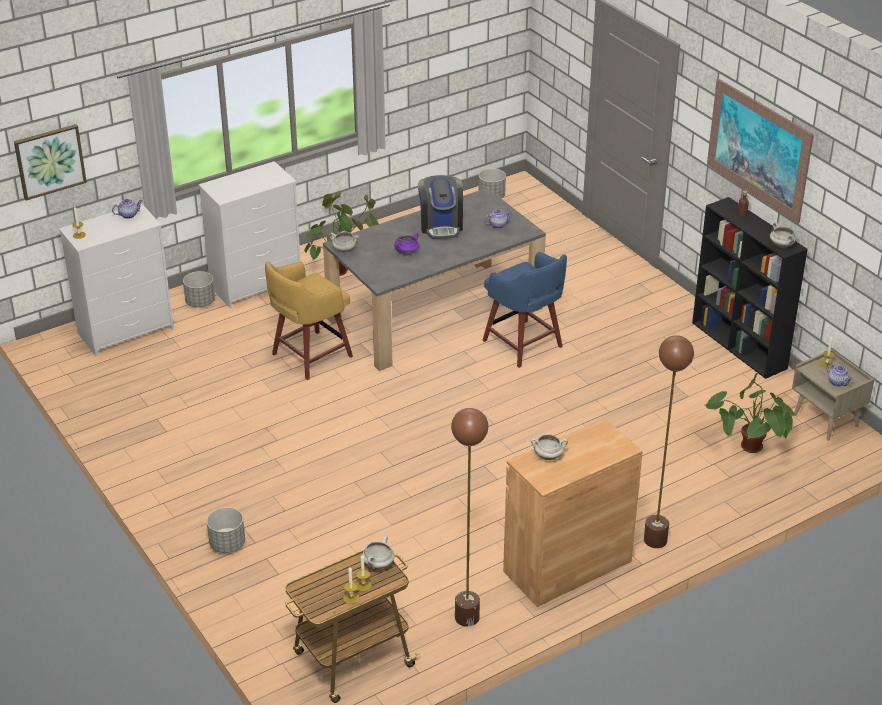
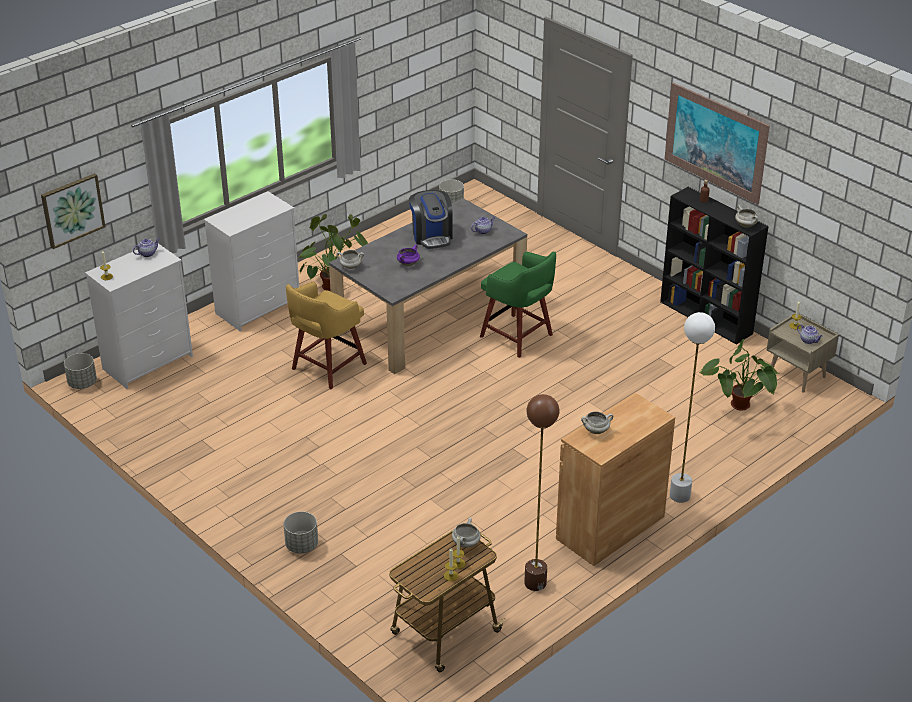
camera: 10 degrees left, 0 degrees up
(200, 302) = (210, 329): grey planter -> grey planter (82, 383)
(523, 345) = (518, 337): blue stool -> green stool
(655, 540) = (680, 496): brown floor lamp -> white floor lamp

